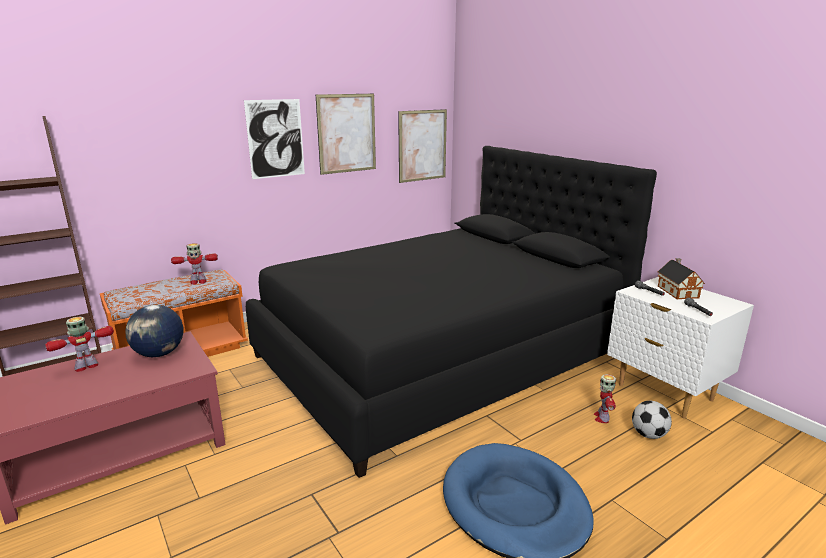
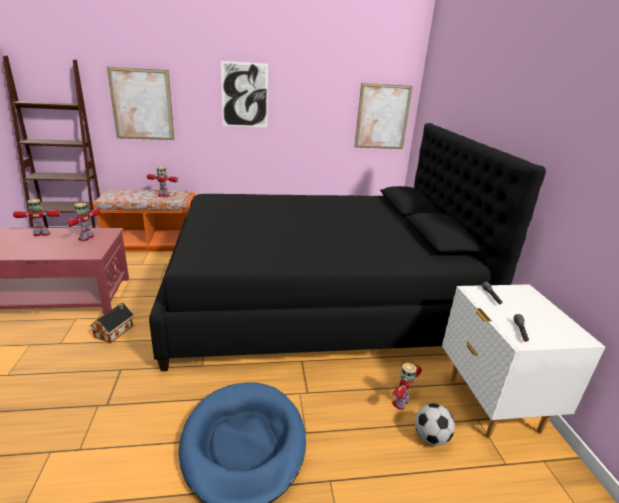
camera: 25 degrees right, 5 degrees up
(159, 354) = (86, 238): globe -> toy robot
(347, 133) = (308, 97): picture -> picture (142, 105)
(677, 291) = (525, 305): toy house -> toy house (115, 331)

